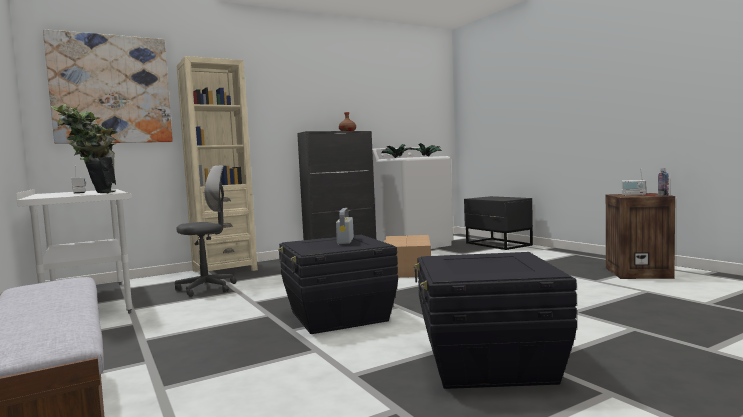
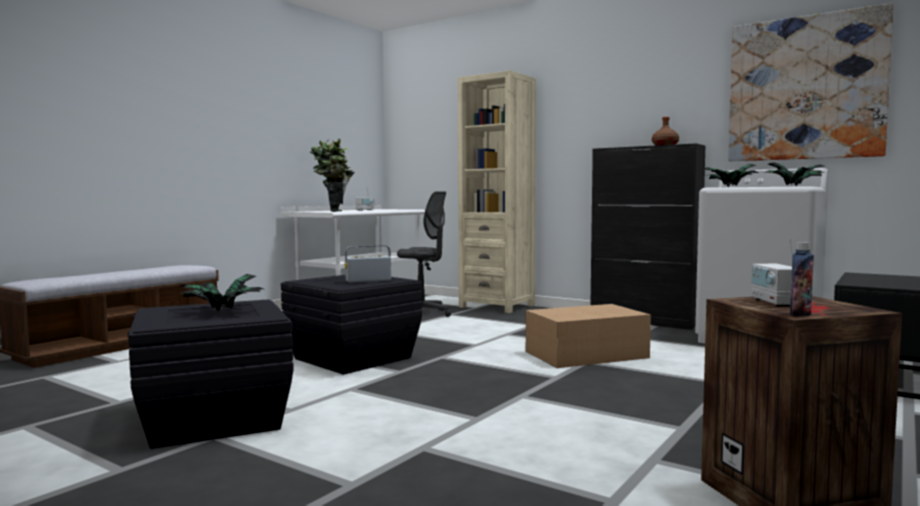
camera: 65 degrees right, 0 degrees up
(111, 89) = (436, 116): picture -> picture (805, 88)
(480, 263) = (222, 312): none -> potted plant

